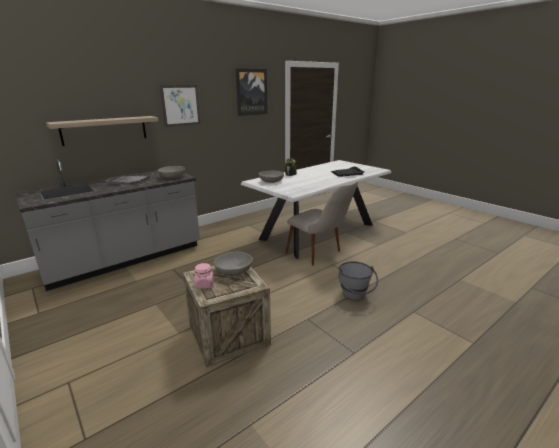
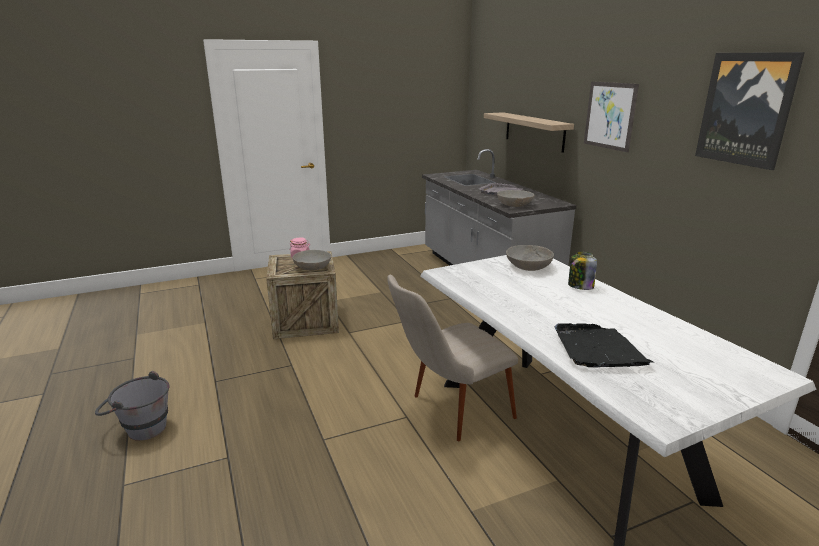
camera: 105 degrees right, 0 degrees up
(355, 296) = (305, 412): grey bucket -> grey bucket (140, 428)

